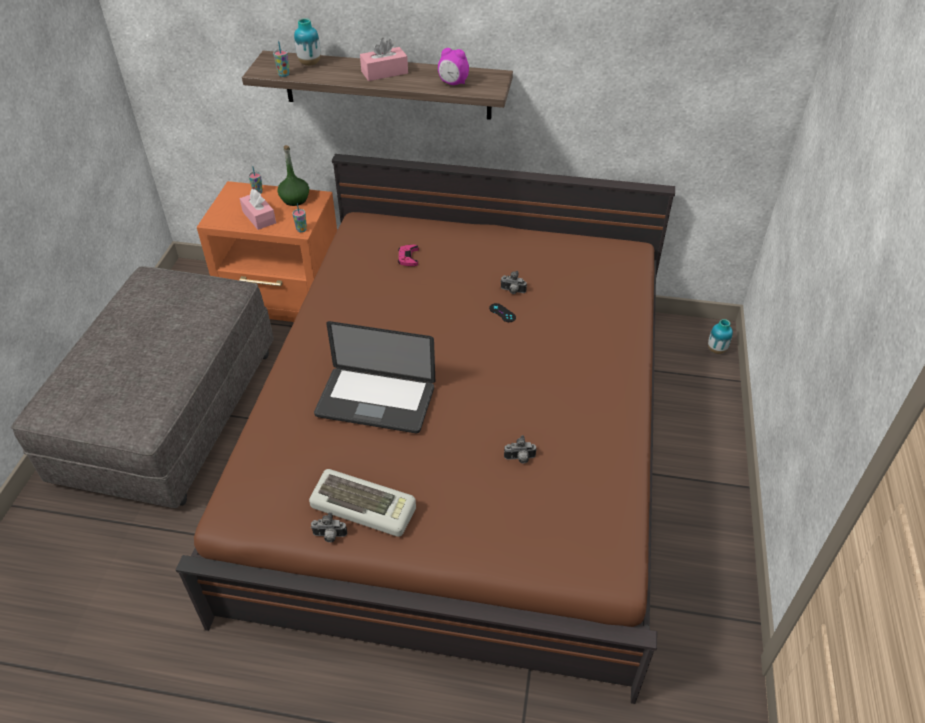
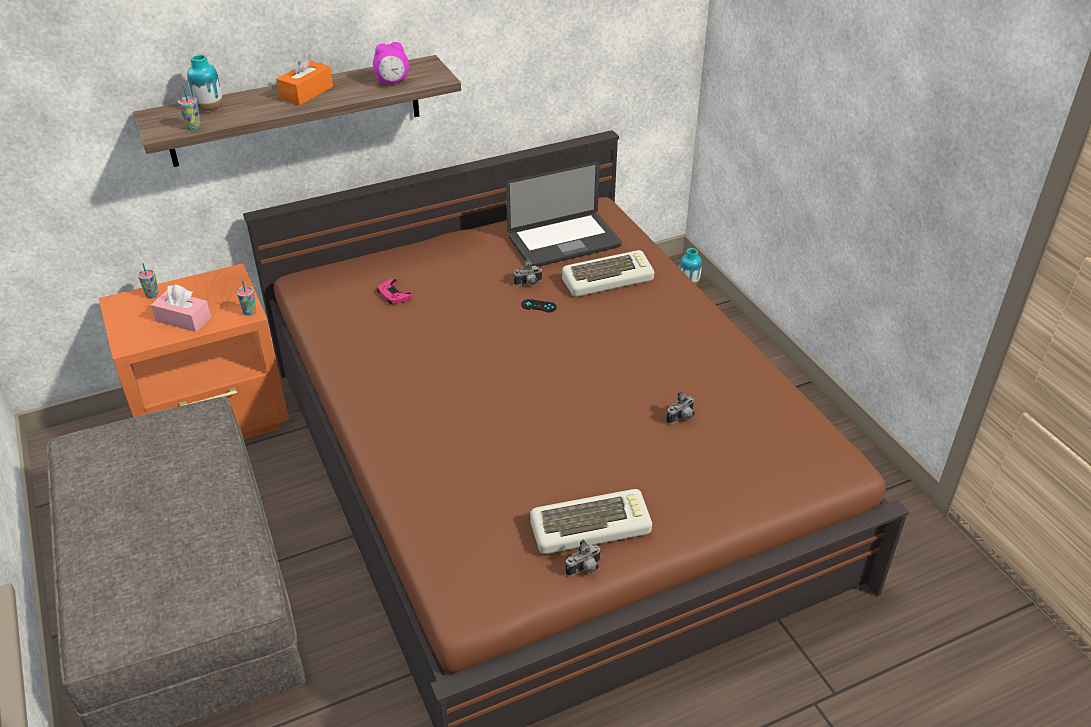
camera: 35 degrees left, 5 degrees down
(295, 199) = (207, 286): green bottle -> none
(375, 401) = (503, 434): laptop -> laptop (564, 242)
(384, 72) = (306, 93): pink tissue box -> orange tissue box
(578, 314) = (607, 279): none -> keyboard

